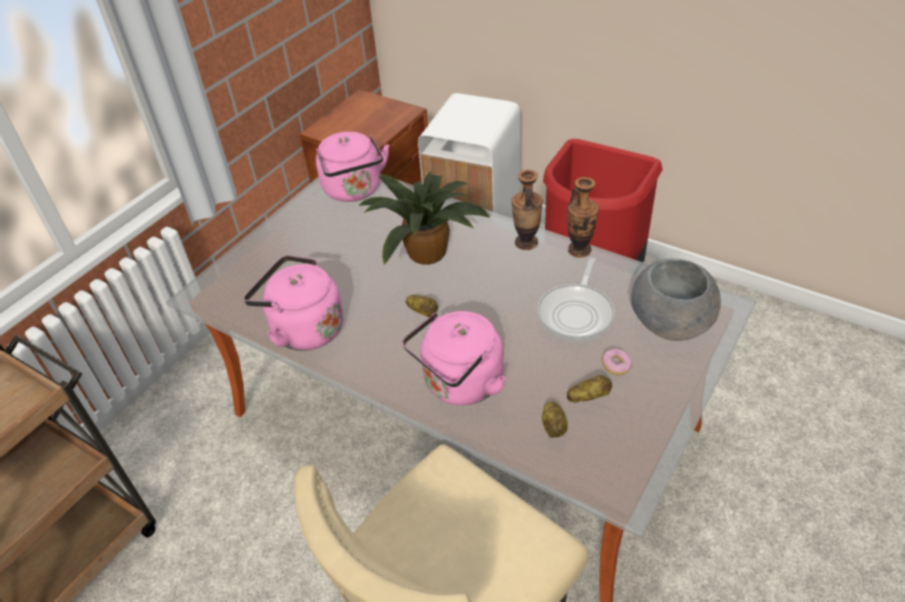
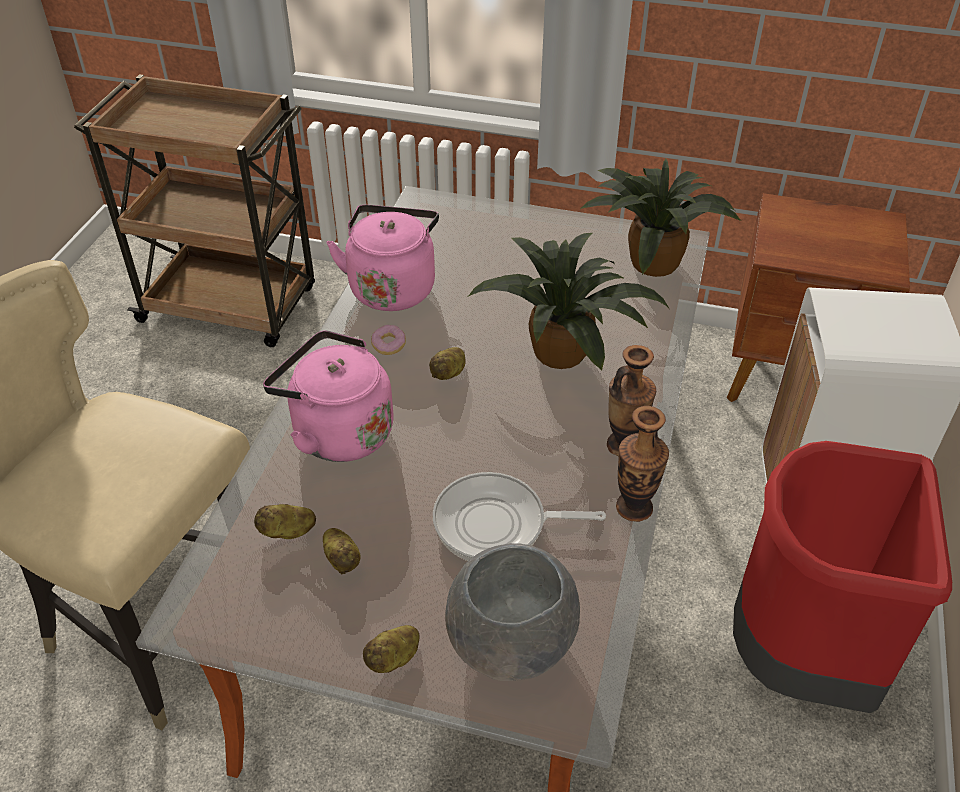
camera: 70 degrees right, 0 degrees up
(354, 190) = (651, 260): pink kettle -> potted plant
(616, 366) = (405, 583): donut -> donut (388, 346)
(677, 381) = (394, 659): none -> potato

